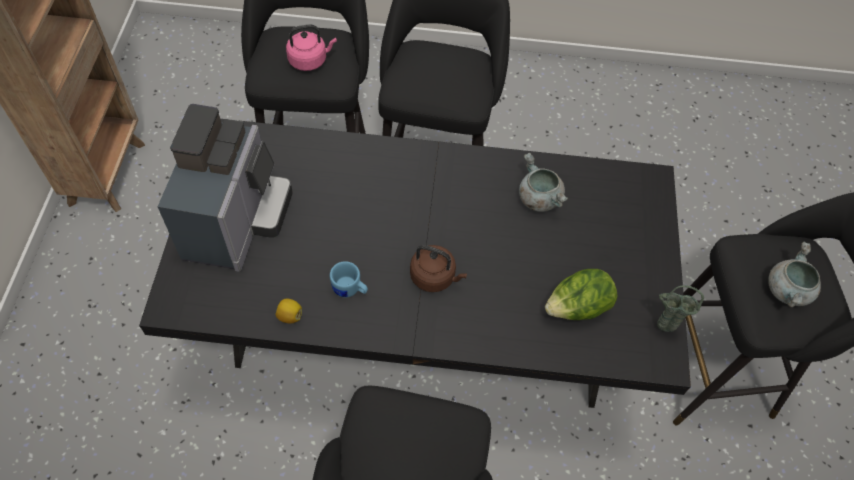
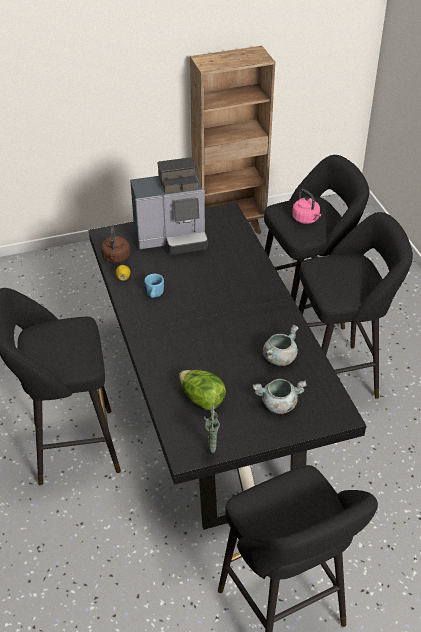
camera: 70 degrees right, 15 degrees down
(435, 277) = (184, 327): brown kettle -> brown kettle (116, 258)
(788, 291) = (283, 511): grey cooking pot -> grey cooking pot (278, 405)

